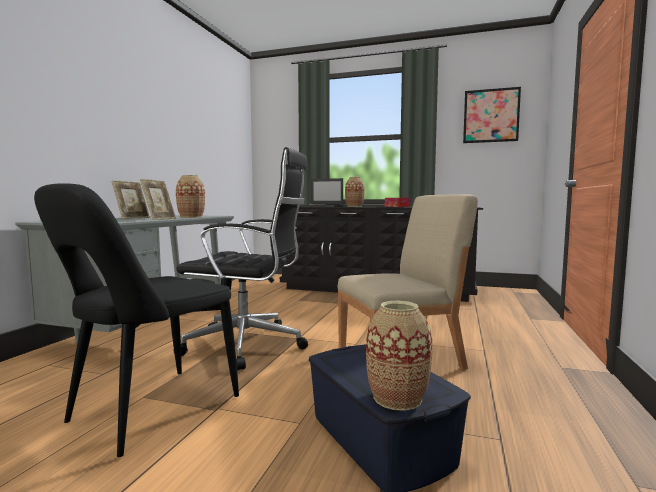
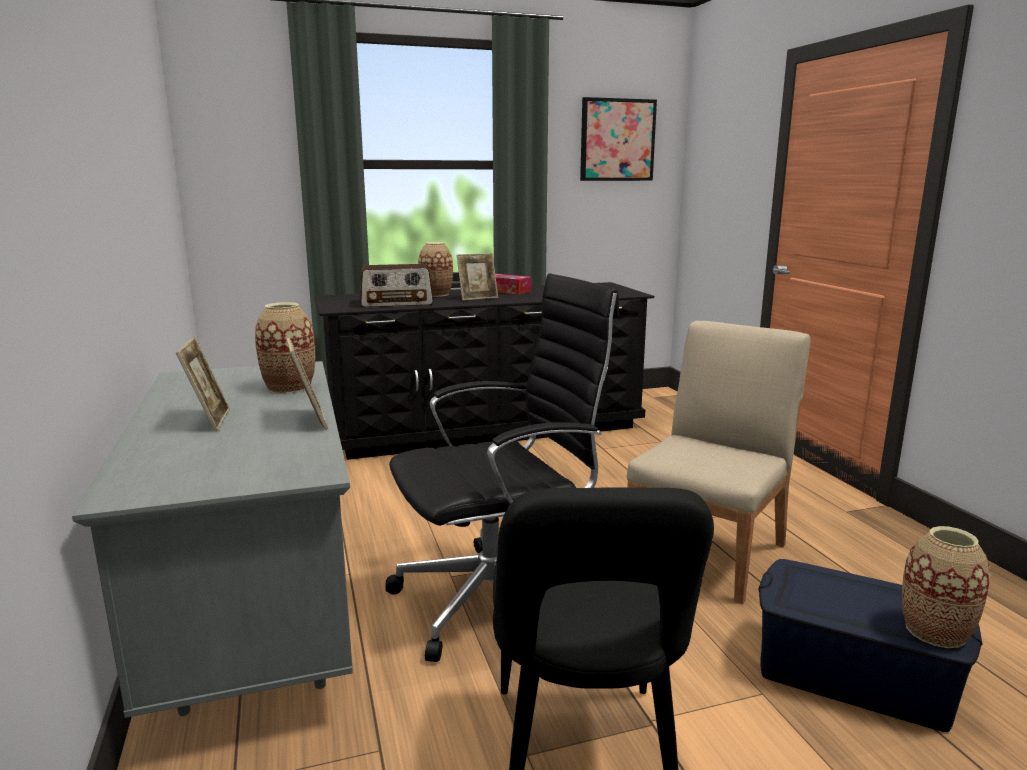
camera: 35 degrees left, 10 degrees up
(322, 206) = (396, 303): laptop -> radio
(369, 206) = (478, 298): none -> picture frame

